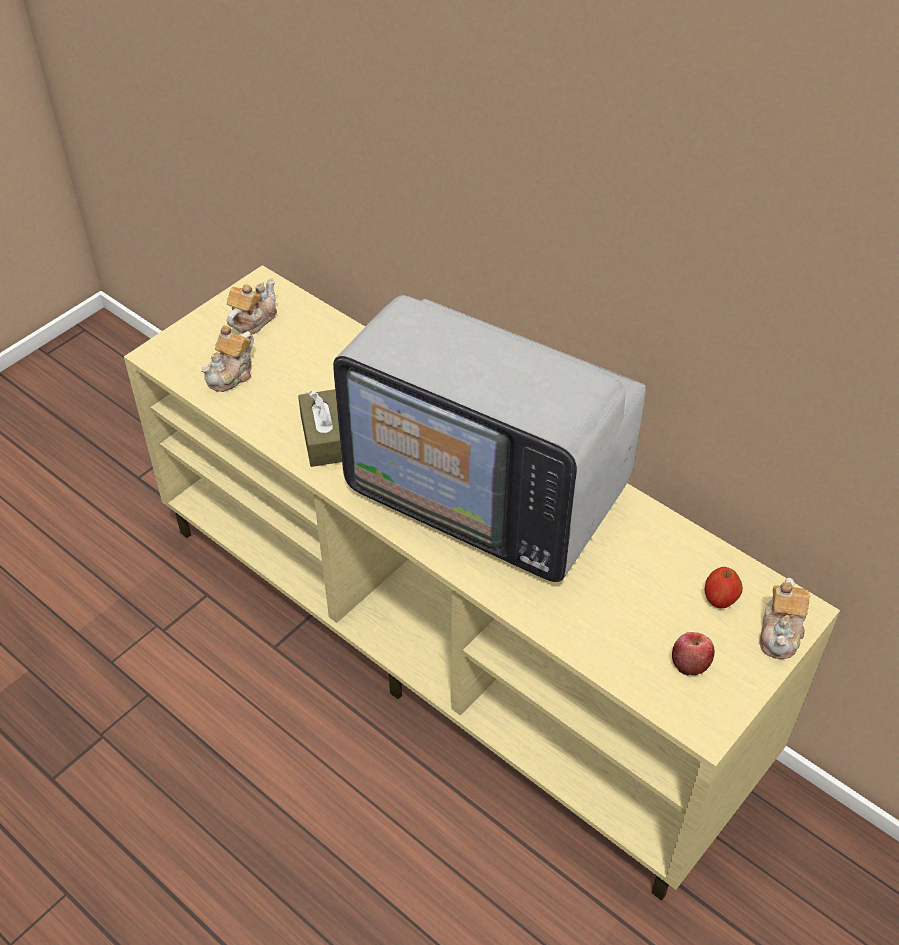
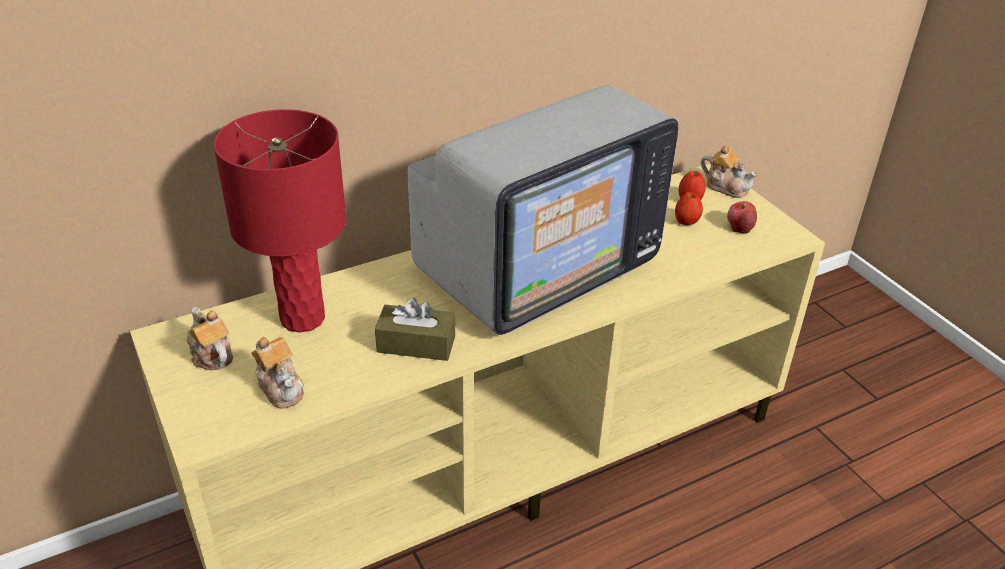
camera: 70 degrees left, 10 degrees down
(325, 353) = (303, 318): none -> red table lamp
(665, 605) = (686, 222): none -> apple

